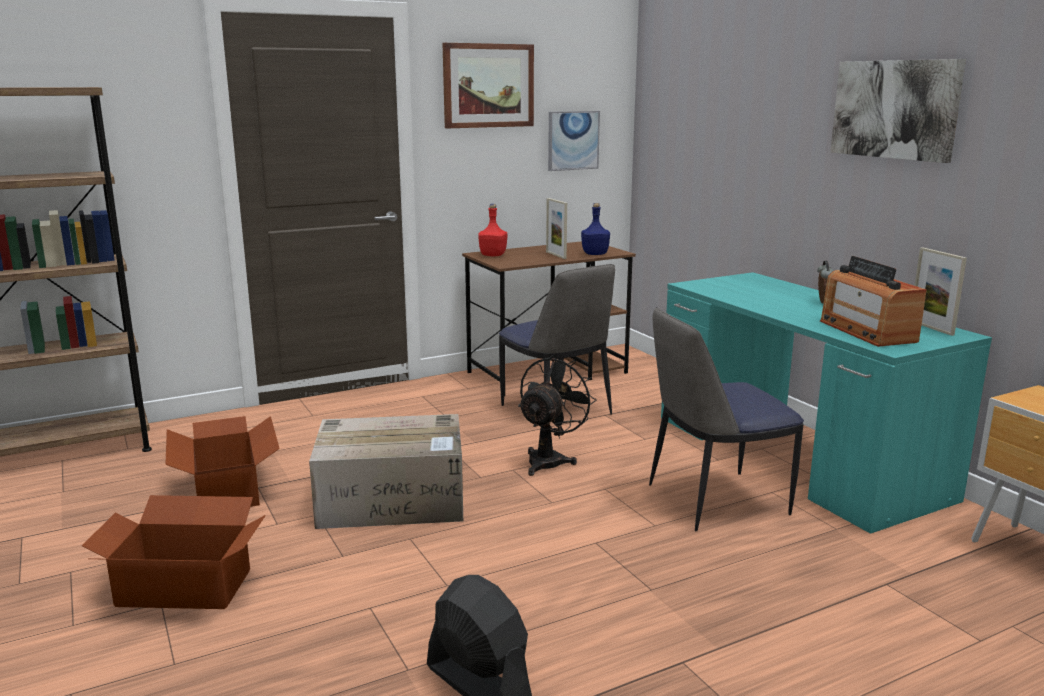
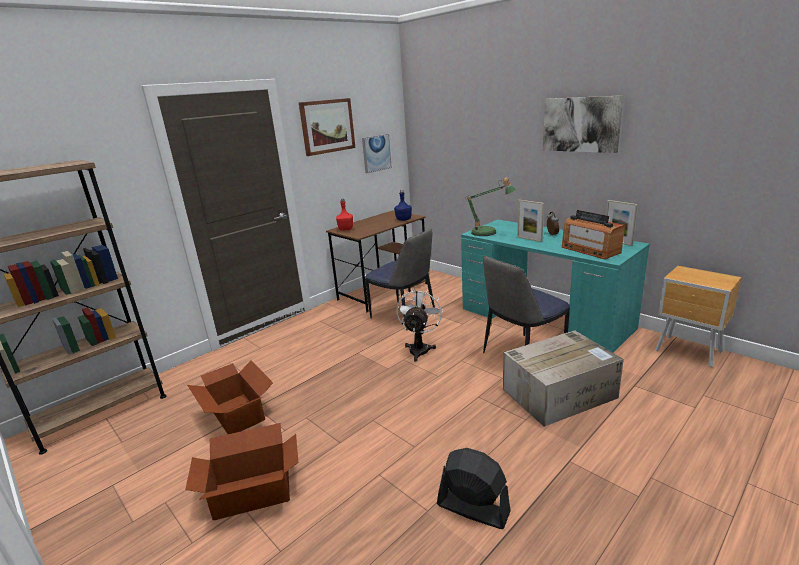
camera: 15 degrees left, 5 degrees up
(394, 499) = (347, 396): cardboard box -> cardboard box (560, 393)
(550, 459) = (420, 348): black fan -> white fan
(556, 255) = (382, 224): picture frame -> picture frame (529, 239)
(714, 287) = (488, 233): none -> table lamp

